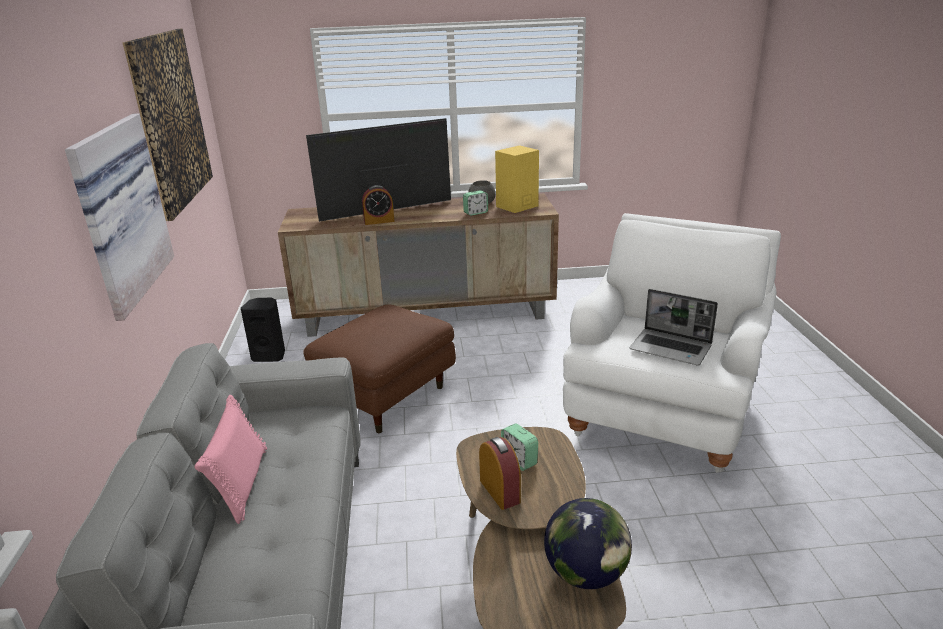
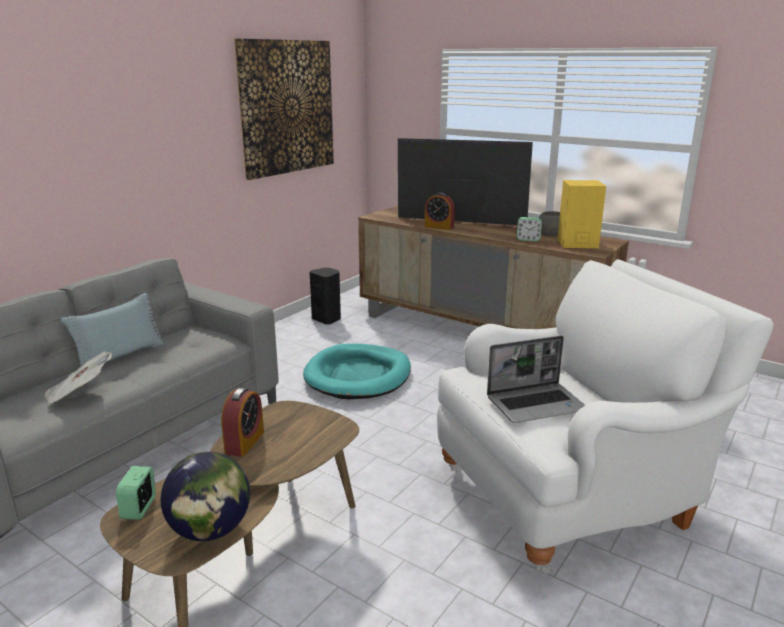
camera: 40 degrees right, 5 degrees down
(118, 212) = (176, 155): picture -> none
(241, 484) = (120, 358): pink pillow -> blue pillow
(281, 541) = (79, 394): none -> newspaper
(386, 397) = (358, 376): brown ottoman -> turquoise dog bed
(519, 460) = (293, 431): alarm clock -> alarm clock (139, 508)
(671, 348) = (536, 404): laptop -> laptop turned 90 degrees counterclockwise

